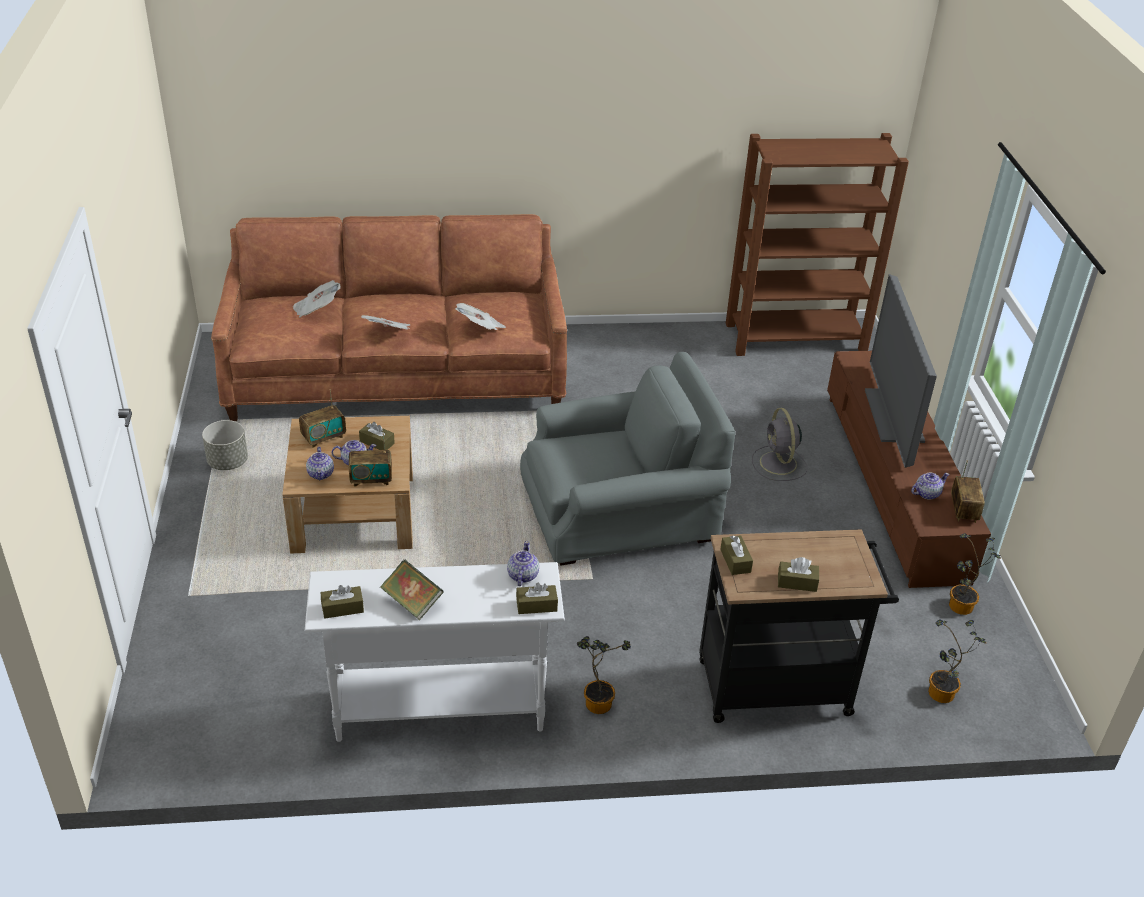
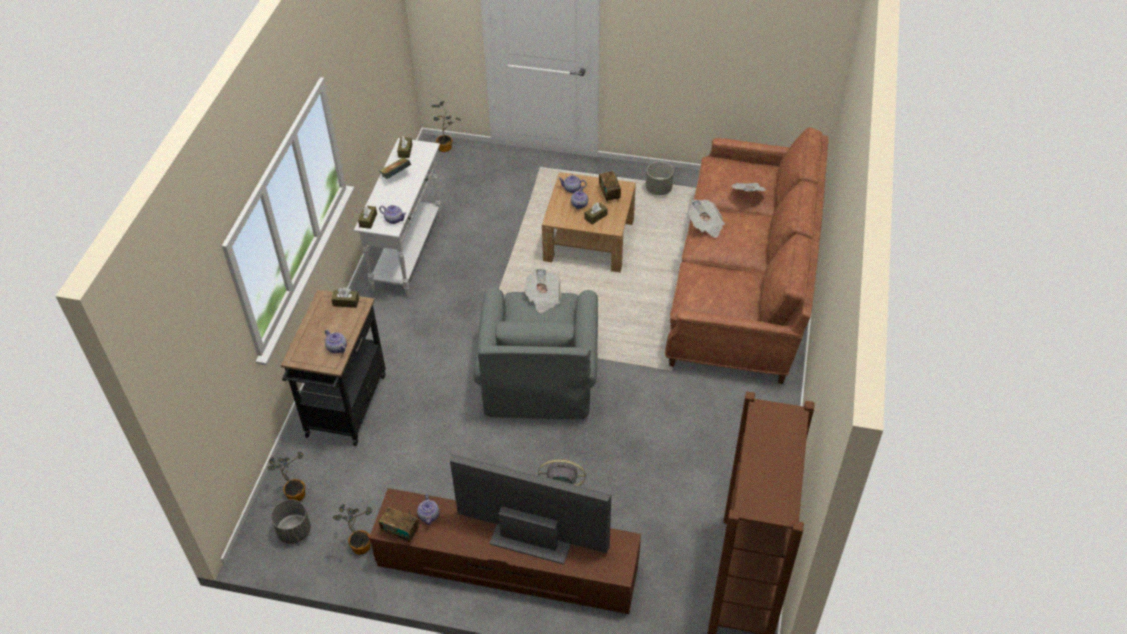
camera: 110 degrees right, 10 degrees up
(371, 479) = (558, 209): radio -> none
(480, 328) = (701, 276): newspaper -> newspaper (543, 298)
(597, 701) = (380, 319): potted plant -> potted plant (447, 147)
(797, 582) = (313, 324): brown tissue box -> none
(820, 545) = (337, 347): none -> teapot
(989, 676) = (294, 531): none -> grey planter

